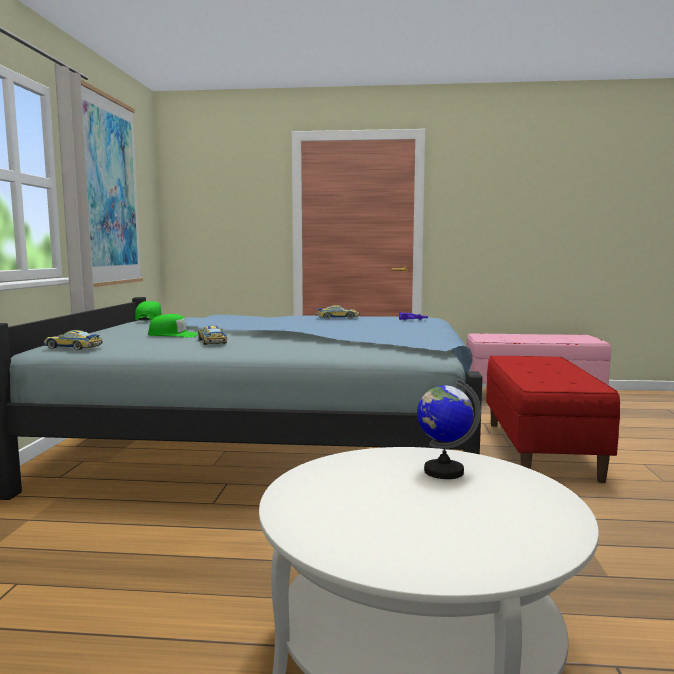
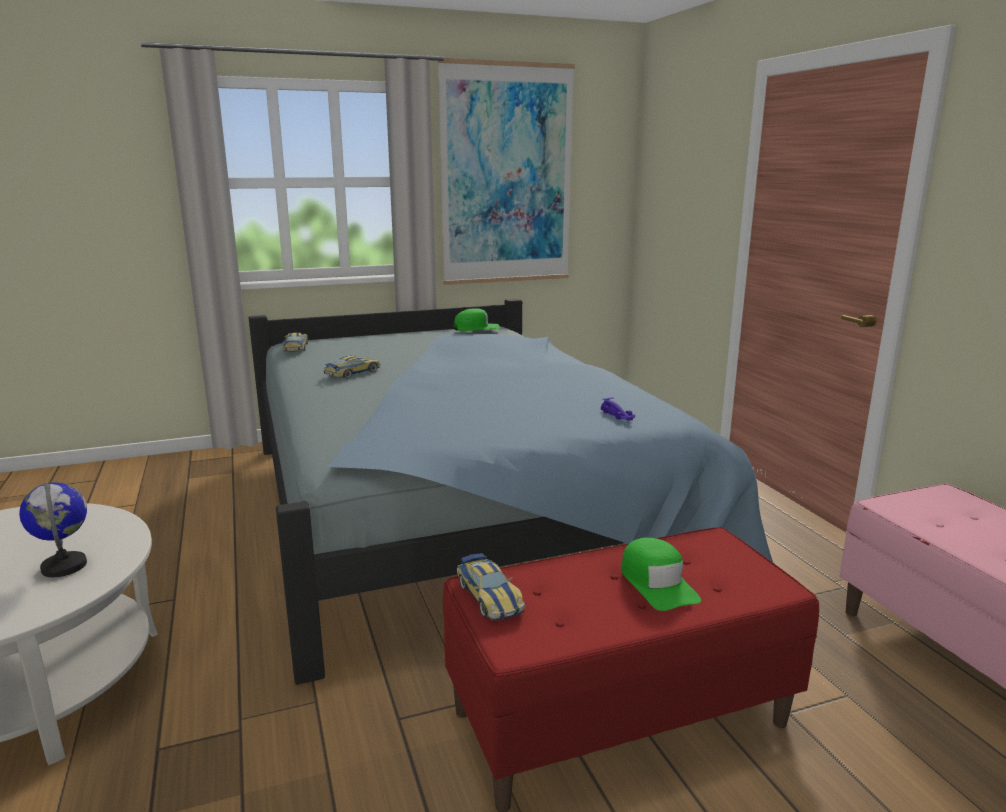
camera: 65 degrees right, 10 degrees up
(174, 335) = (385, 355): green cap -> green cap (657, 583)
(338, 318) = (569, 381): toy car -> toy car (489, 596)

